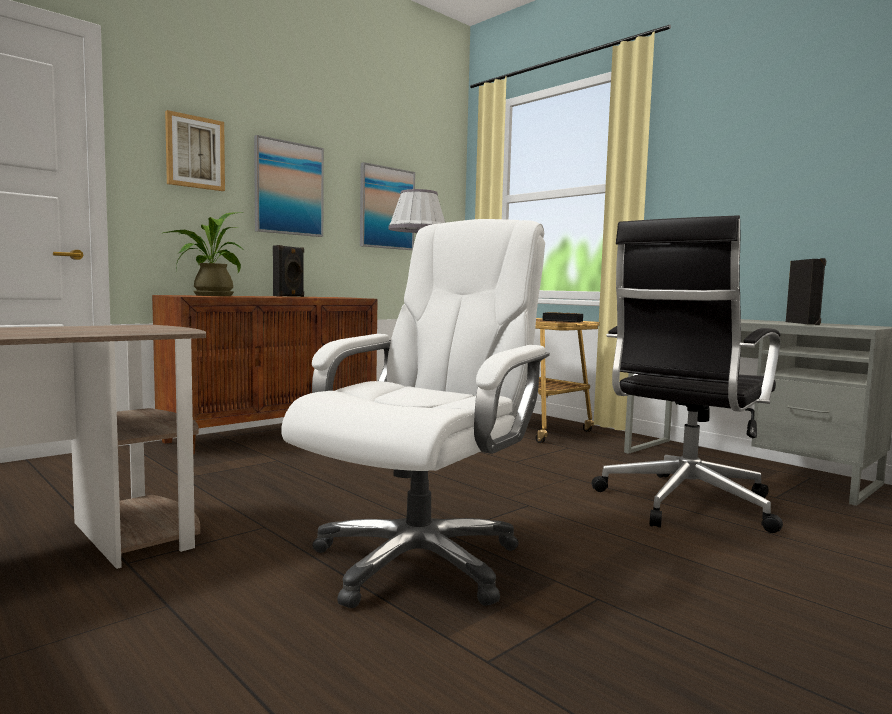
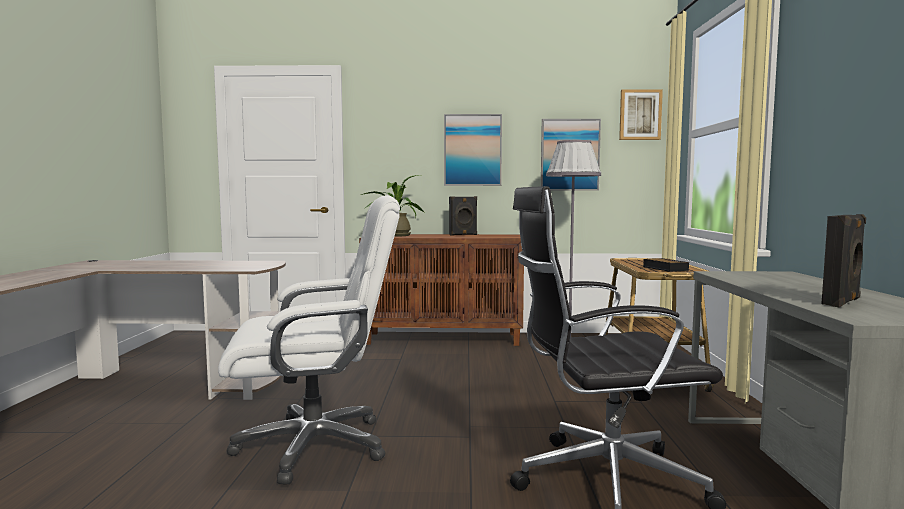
camera: 45 degrees right, 0 degrees up
(195, 152) = (399, 134): picture -> picture (640, 115)

